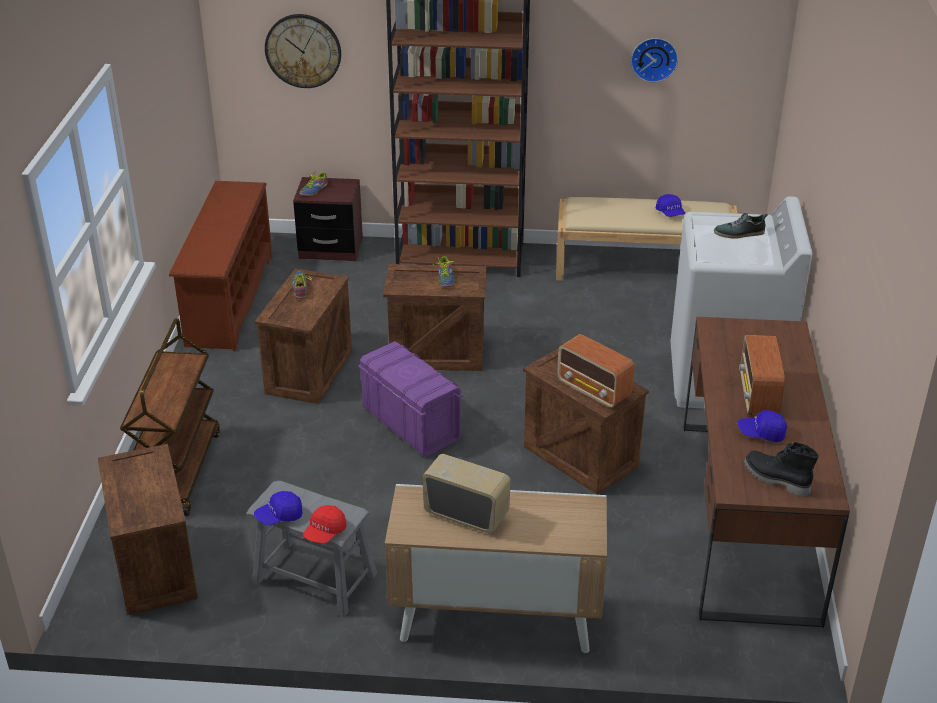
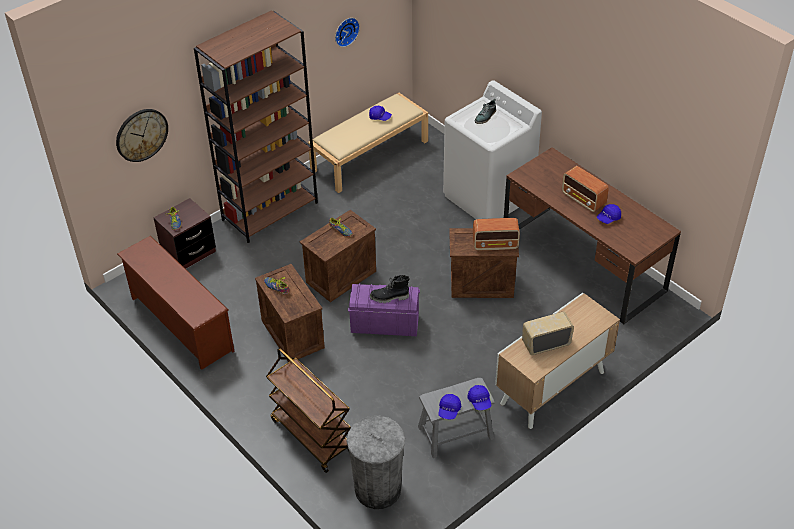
camera: 45 degrees left, 10 degrees up
(154, 567) = (377, 489): crate -> grey trash can
(325, 532) = (479, 401): red cap -> blue cap
(775, 479) = (640, 236): black boot -> black boot (389, 298)

